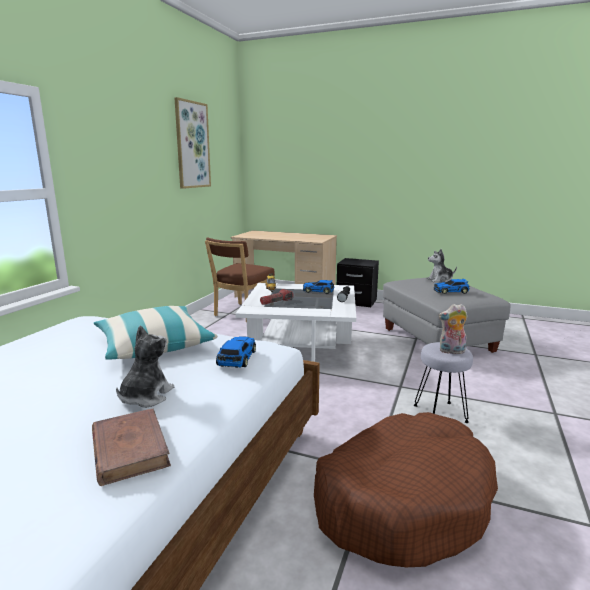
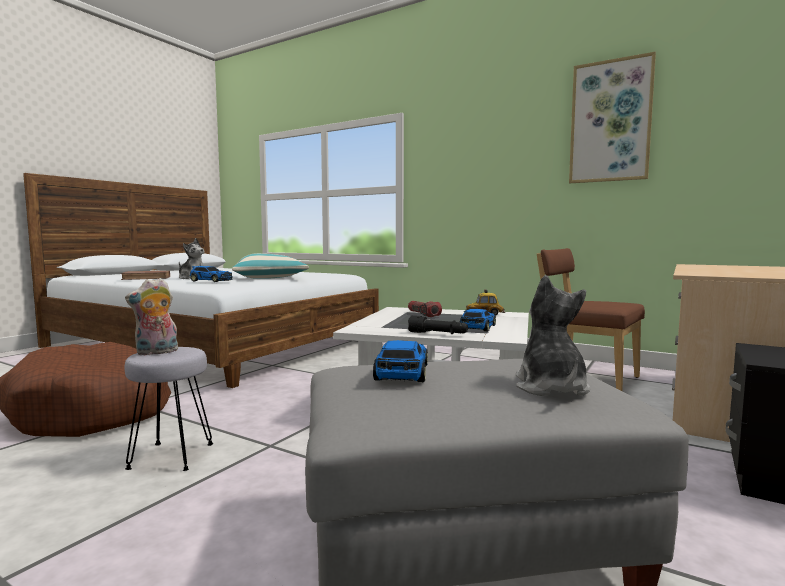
camera: 100 degrees right, 10 degrees down
(451, 351) = (156, 352): plush toy -> plush toy turned 135 degrees counterclockwise

